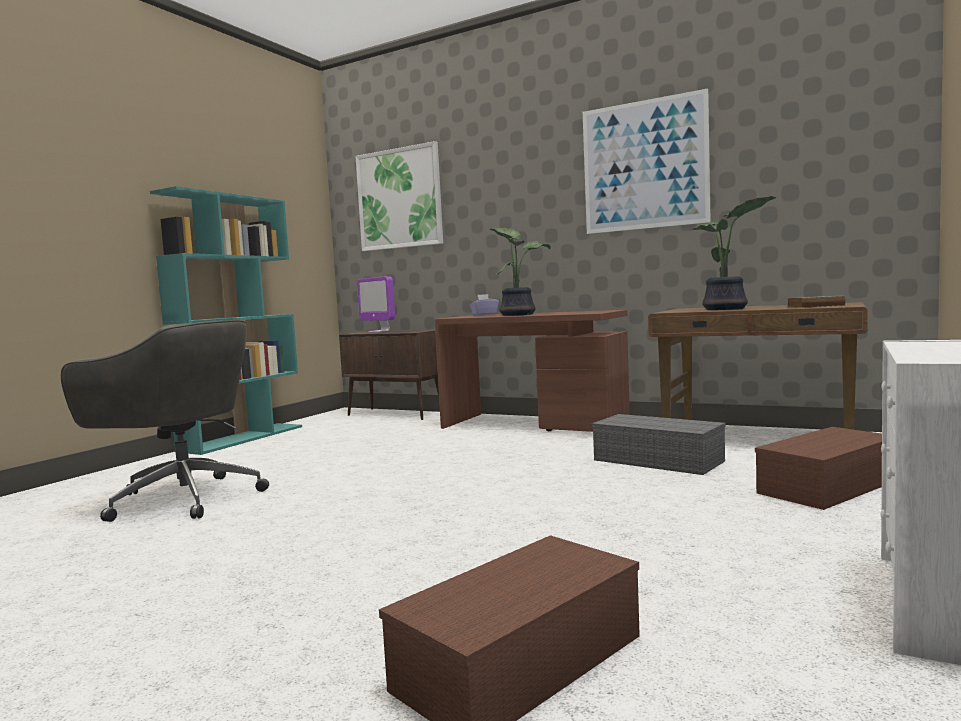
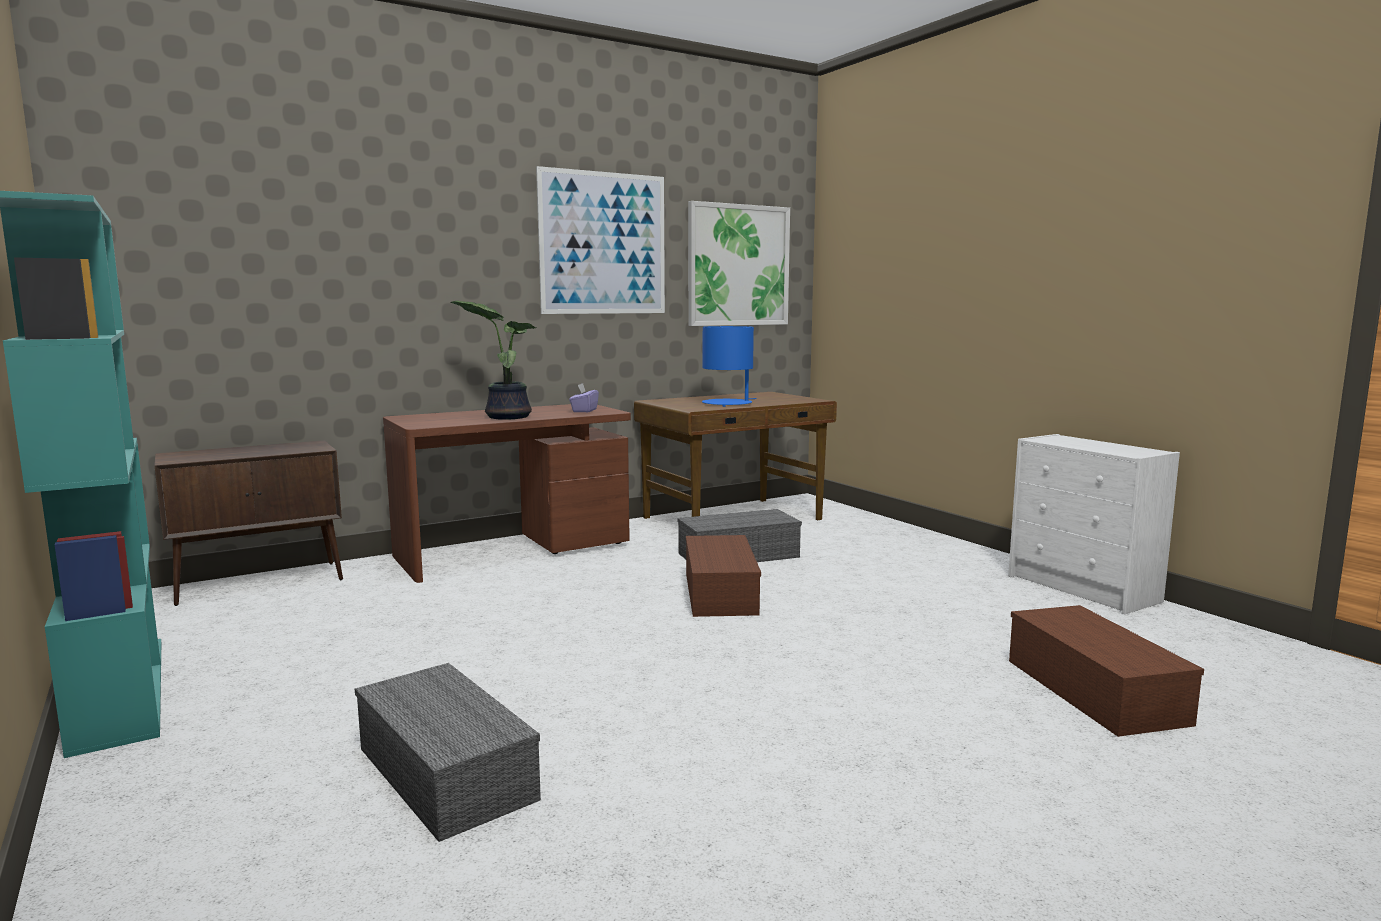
camera: 60 degrees left, 5 degrees up
(181, 498) = (449, 774): grey office chair -> grey storage box
(379, 331) = (210, 452): monitor -> none
(399, 198) = (230, 228): picture -> picture (738, 265)
(484, 314) = (419, 416): purple tissue box -> purple tissue box (584, 410)
(727, 309) = (727, 403): potted plant -> blue table lamp
(815, 306) = (785, 399): book -> none
(827, 486) = (874, 544): brown storage box -> brown storage box (718, 592)

